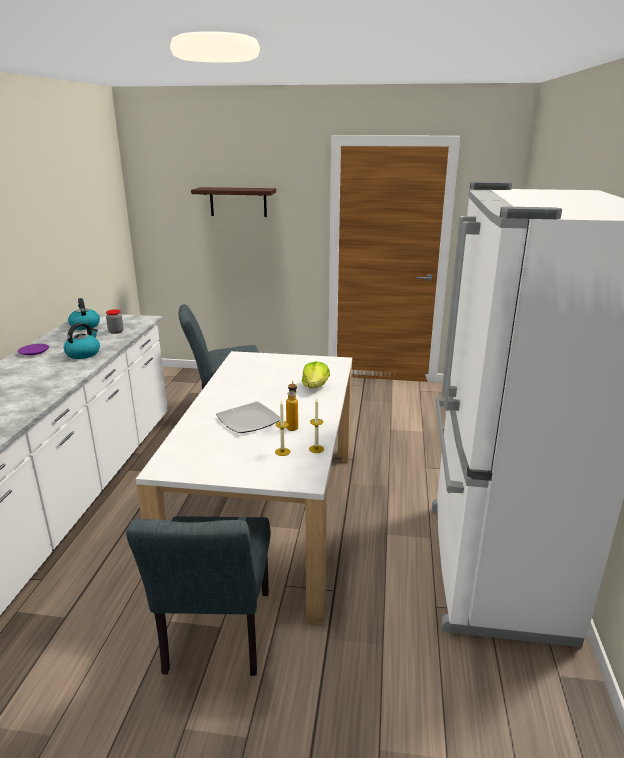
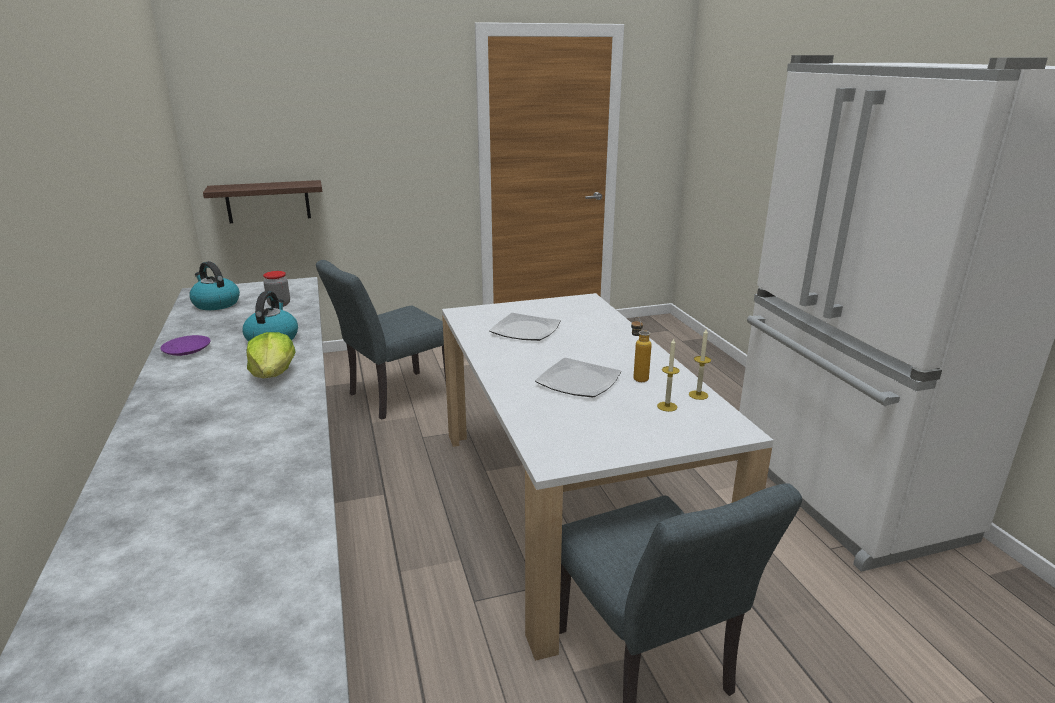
camera: 25 degrees left, 0 degrees up
(238, 202) = (353, 115): shelf -> shelf (268, 201)
(263, 377) = (525, 330): none -> plate
(315, 386) = (601, 330): lettuce -> lettuce (273, 374)

